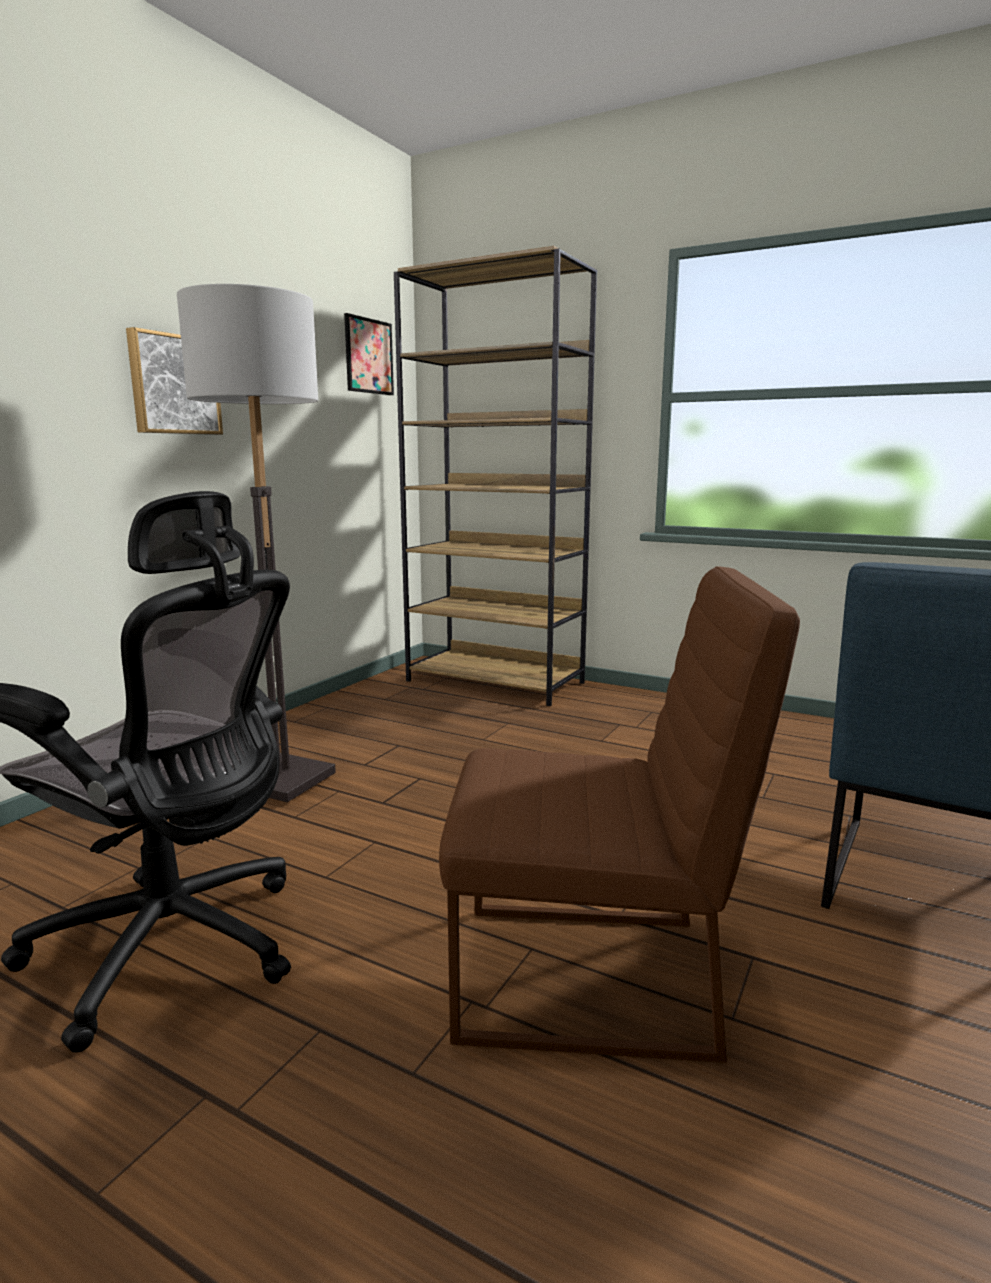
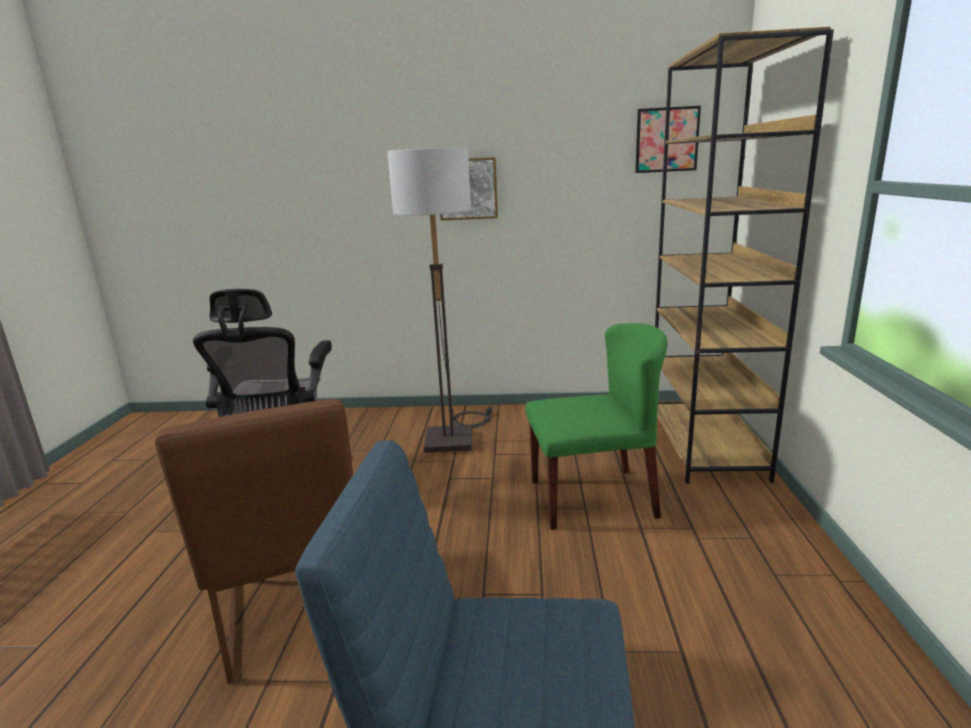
camera: 65 degrees right, 5 degrees up
(528, 743) = (593, 497): none -> green chair

